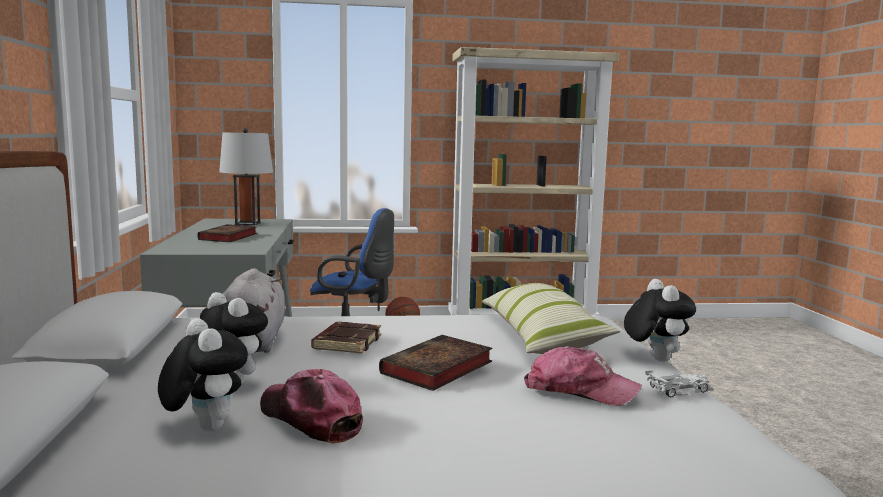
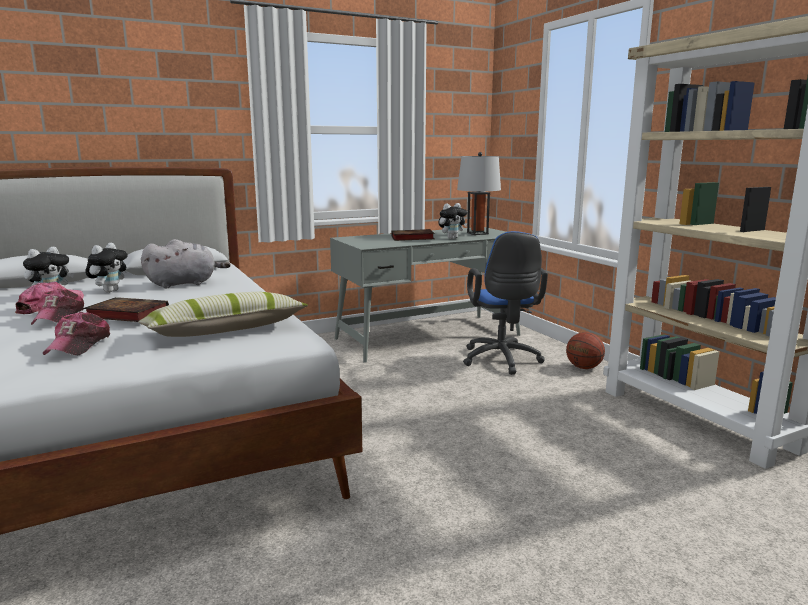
camera: 70 degrees right, 5 degrees up
(346, 343) = (185, 296): brown book -> none
(416, 405) = (59, 317): none -> cap
(654, 359) = (170, 365): plush toy -> plush toy (452, 238)
(679, 390) = (76, 371): white toy car -> none

